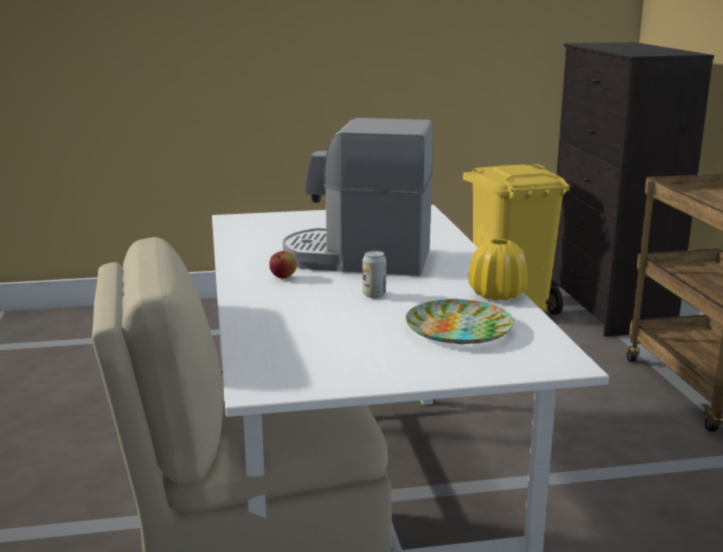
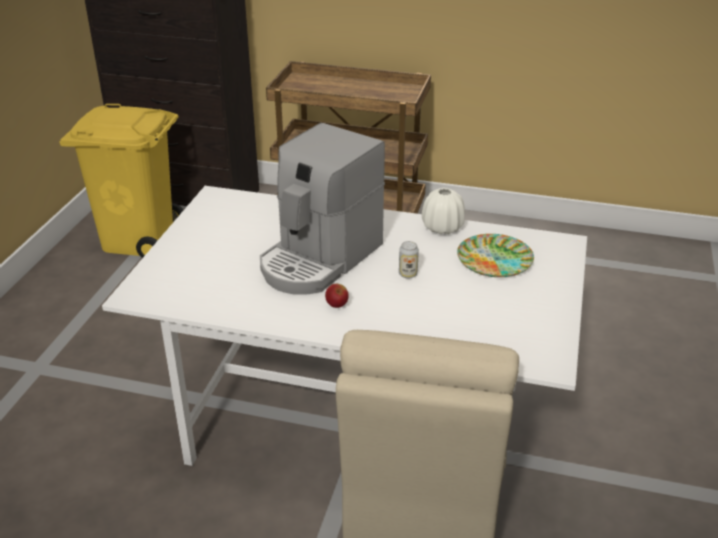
camera: 65 degrees left, 15 degrees up
(496, 295) = (442, 227): yellow vase -> white vase

